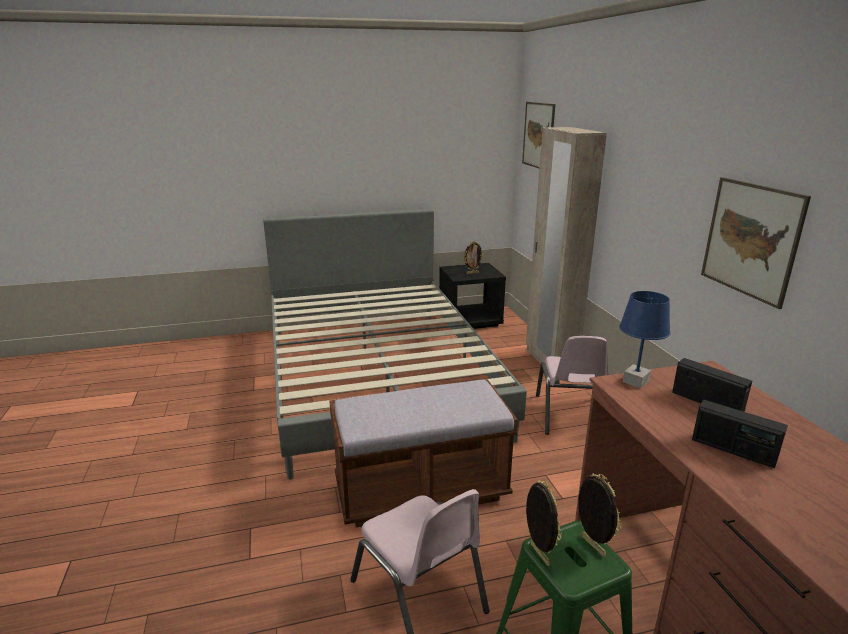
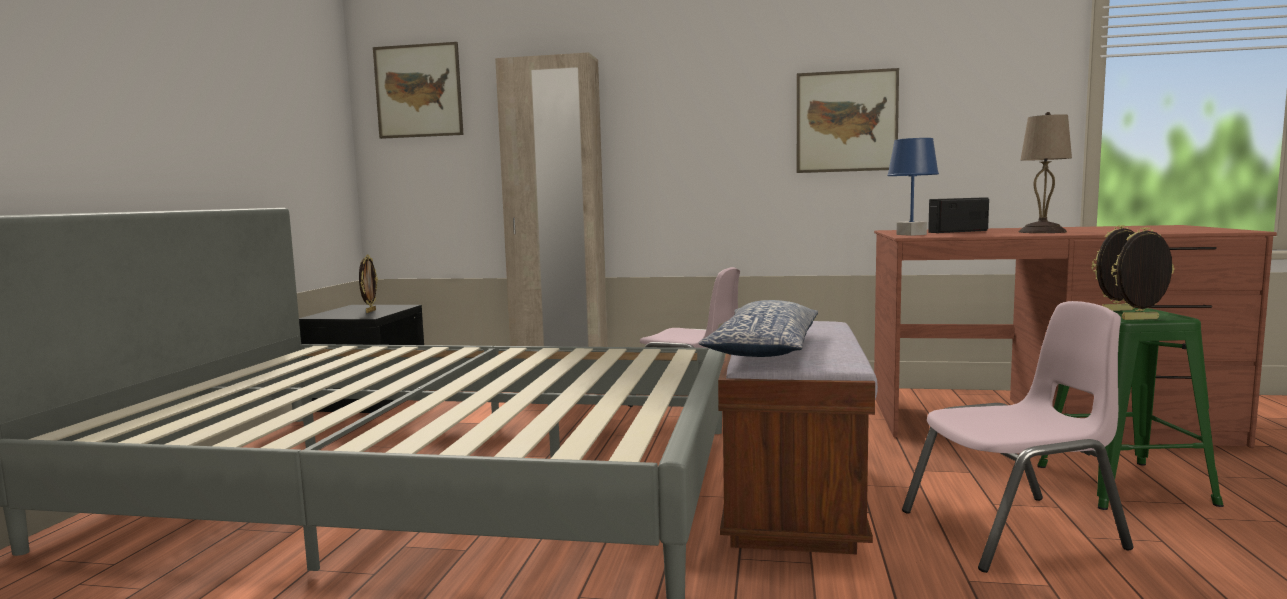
camera: 65 degrees left, 15 degrees down
(382, 400) = (764, 349): none -> pillow
(733, 450) = (1042, 232): radio -> beige table lamp

